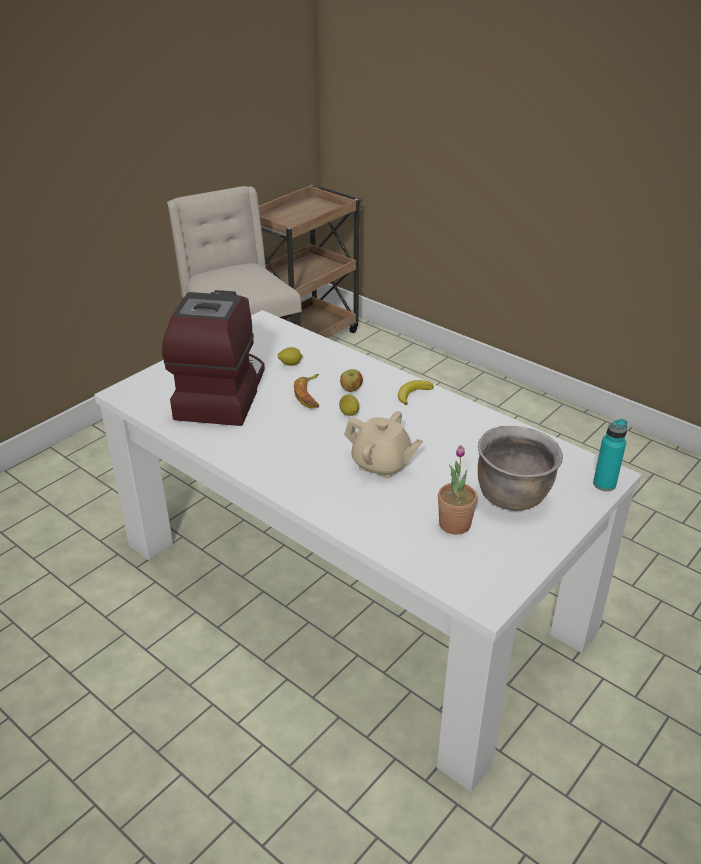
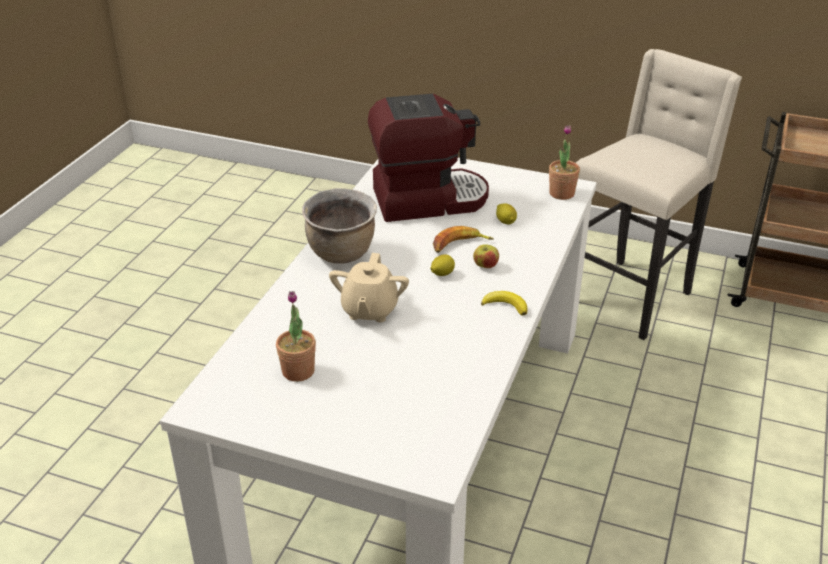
camera: 70 degrees right, 0 degrees up
(268, 328) = (561, 193): none -> potted plant
(512, 496) = (359, 403): brown cooking pot -> brown cooking pot (342, 253)
(604, 484) = (415, 471): turquoise bottle -> none

